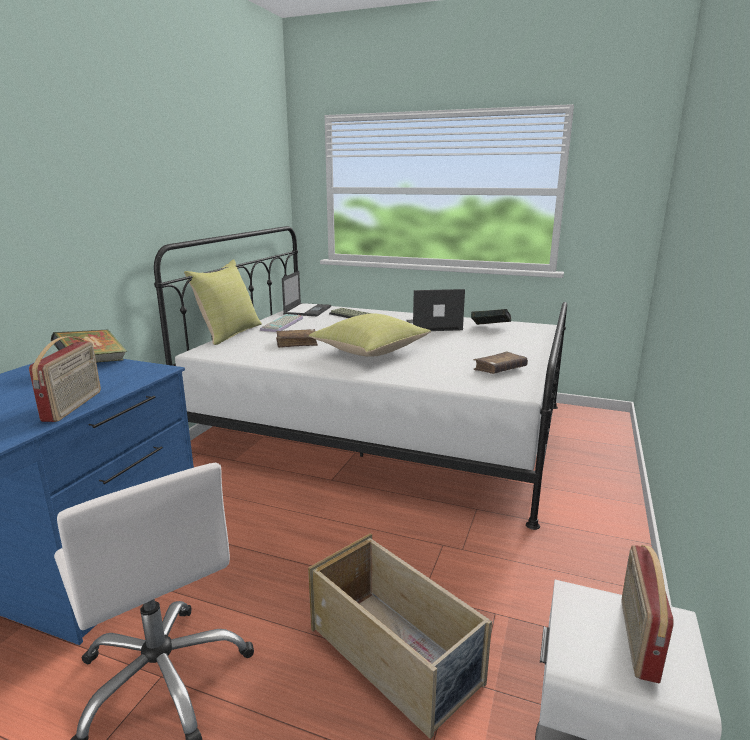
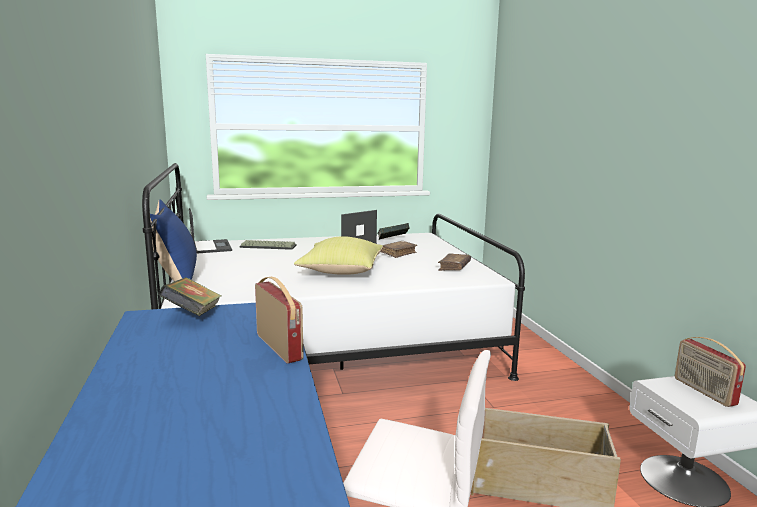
camera: 35 degrees left, 5 degrees down
(229, 333) = (176, 278): yellow pillow -> blue pillow
(283, 324) = (214, 262): keyboard -> none
(297, 343) = (263, 275): brown book -> brown book (398, 253)

